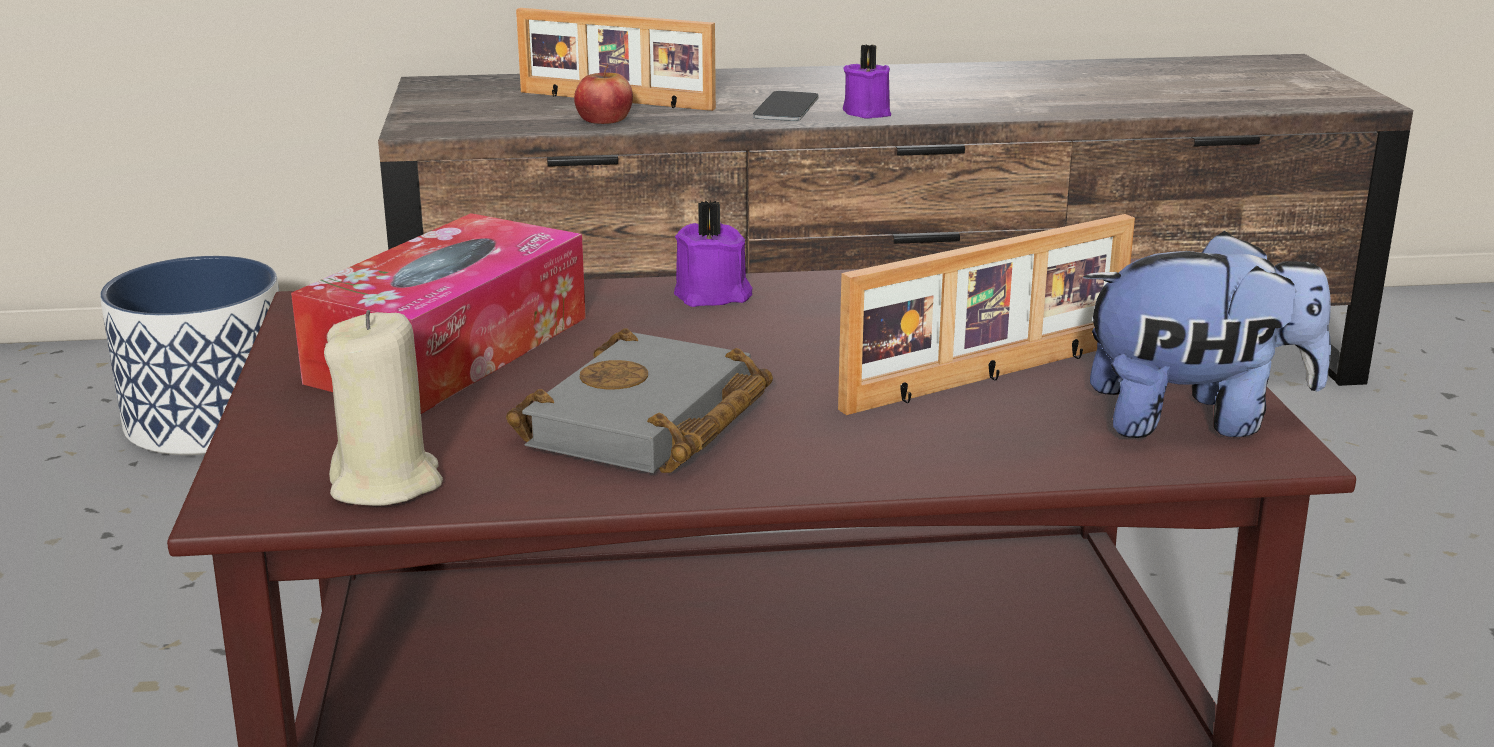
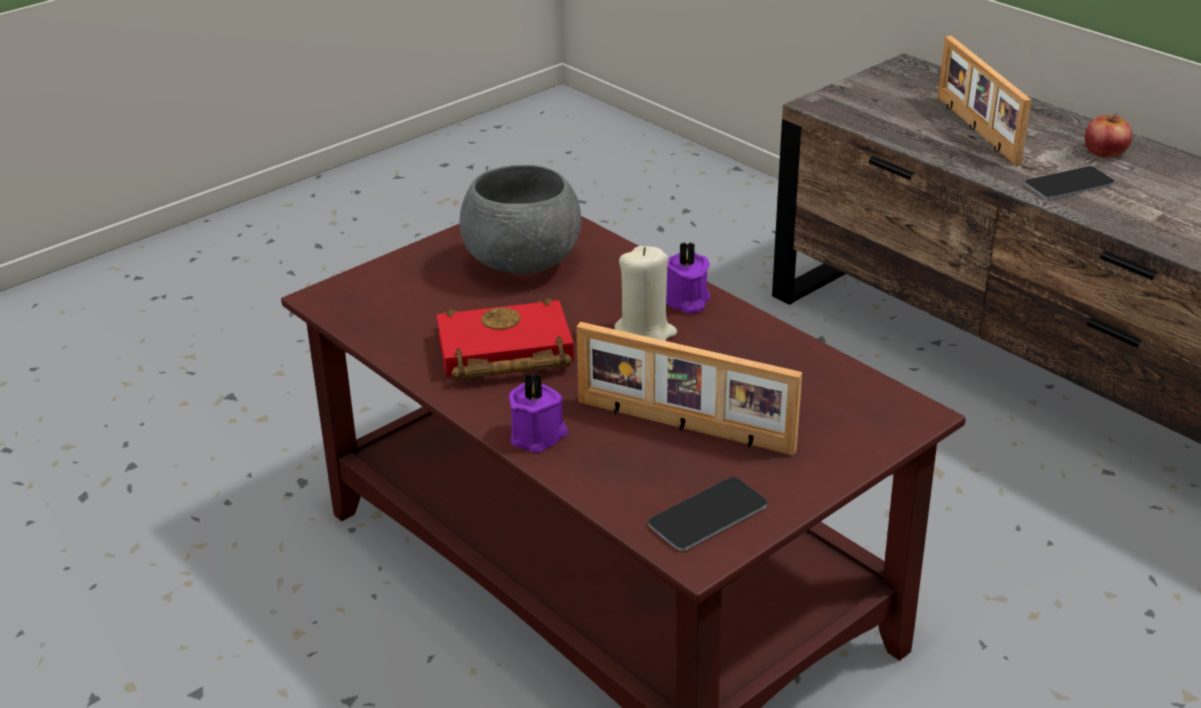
camera: 55 degrees right, 10 degrees up
(209, 423) = (693, 238): planter -> none
(386, 483) = (372, 318): beige candle -> beige candle (645, 332)
(450, 349) = (523, 265): tissue box -> grey bowl
(604, 119) = (933, 142): apple -> apple (1105, 151)
(649, 425) = (502, 353): grey book -> red book
(868, 112) = (1115, 214): purple candle -> purple candle (539, 436)
(1195, 420) = (708, 515): plush toy -> phone

